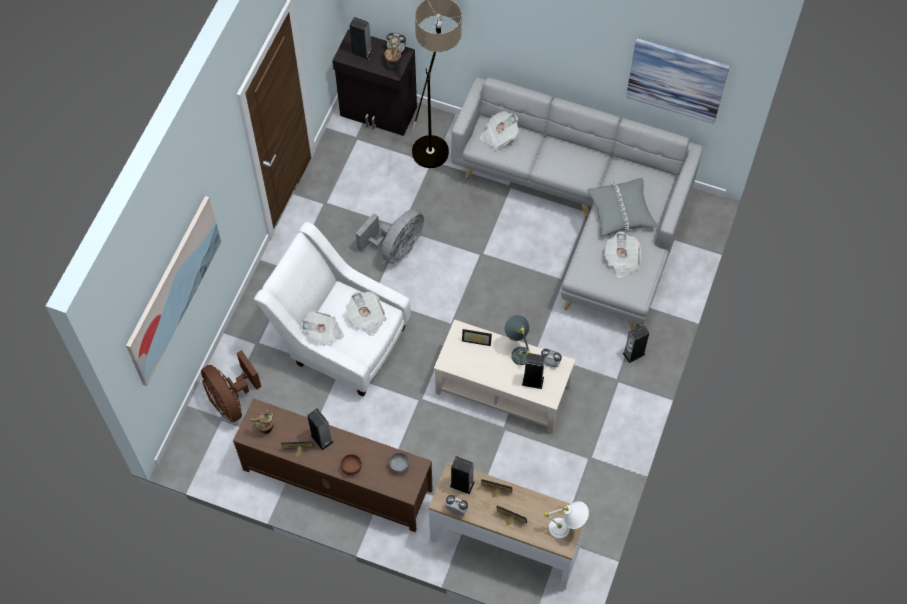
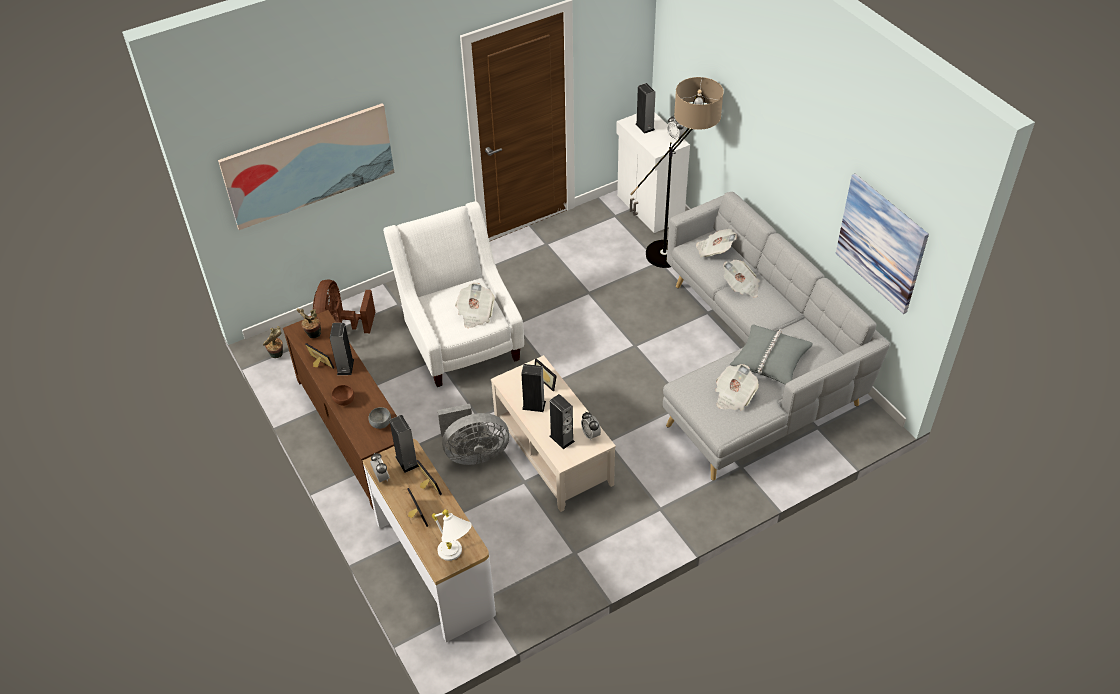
camera: 40 degrees right, 15 degrees down
(323, 333) = (432, 304): newspaper -> newspaper (741, 286)
(378, 112) = (649, 208): black cabinet -> white cabinet
(394, 64) = (663, 145): potted plant -> potted plant (277, 355)
(396, 248) = (569, 303): grey fan -> grey fan (474, 453)
(518, 350) = (573, 408): grey table lamp -> none
(633, 354) = (695, 497): speaker -> speaker (534, 405)

